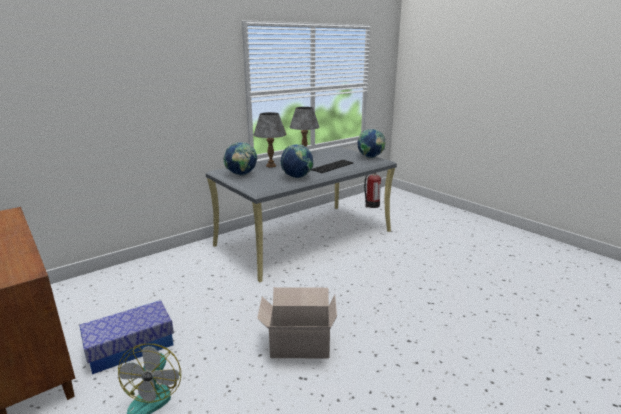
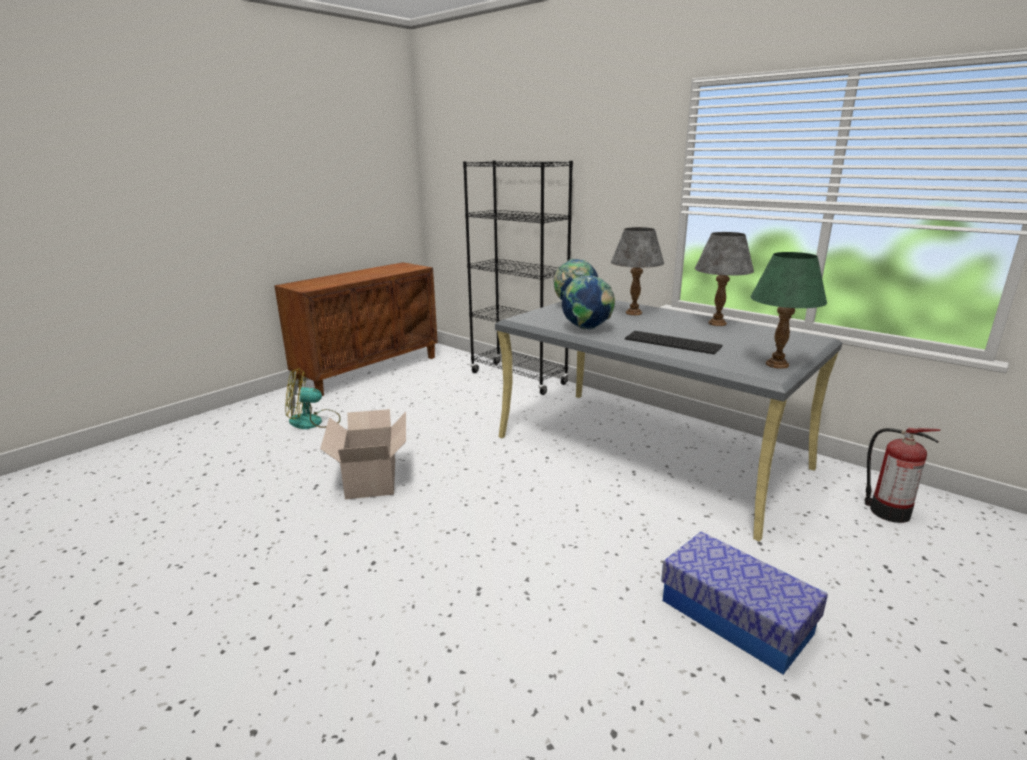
camera: 80 degrees right, 0 degrees up
(130, 347) = (375, 400): storage box -> storage box (735, 617)
(156, 264) = (518, 378): none -> black bookcase
(370, 157) = (777, 365): globe -> green table lamp

